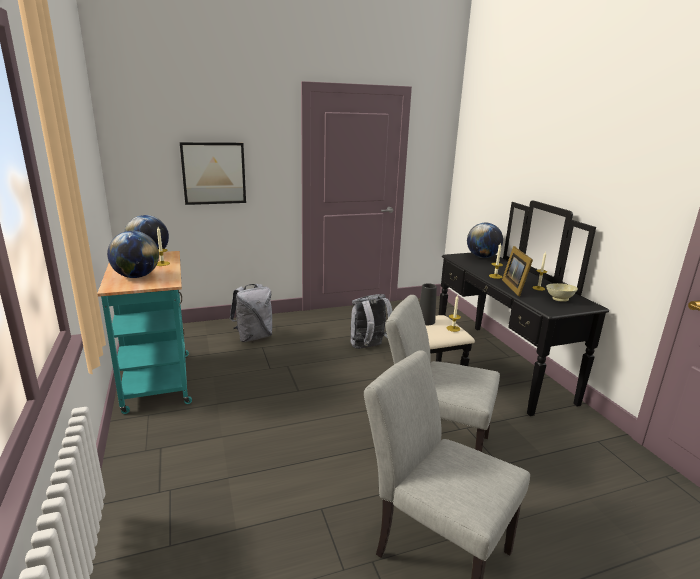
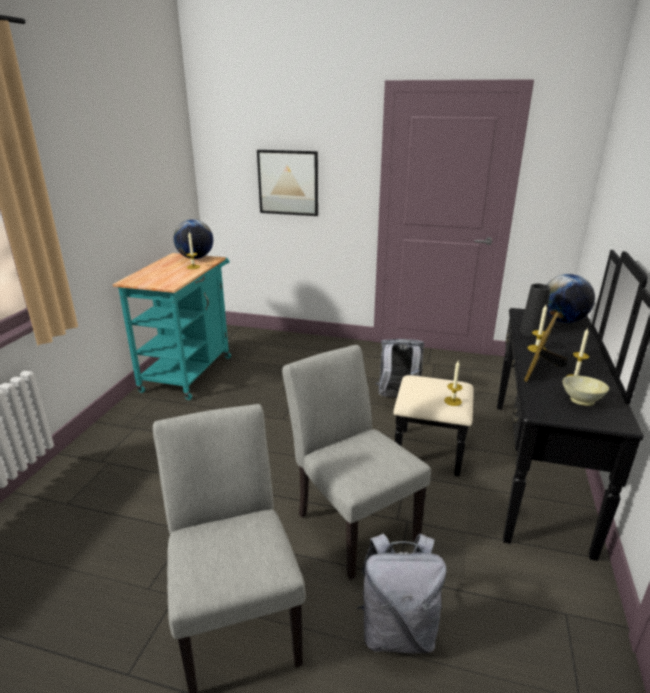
camera: 35 degrees right, 5 degrees up
(136, 276) = (158, 275): globe -> none
(253, 337) = (299, 356): grey backpack -> grey backpack (397, 630)
(426, 321) = (430, 384): black vase -> black vase (531, 332)

